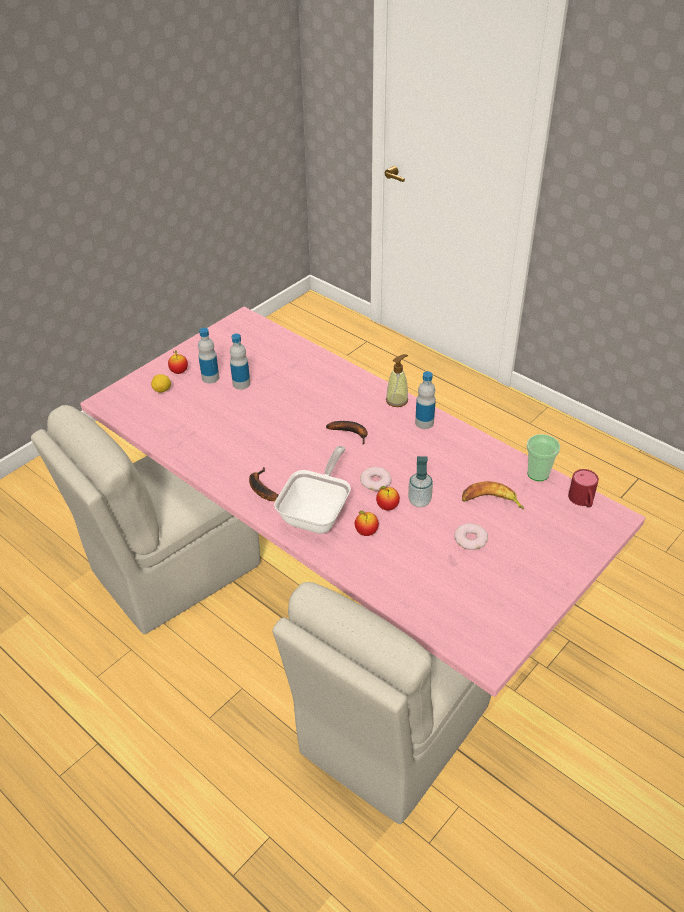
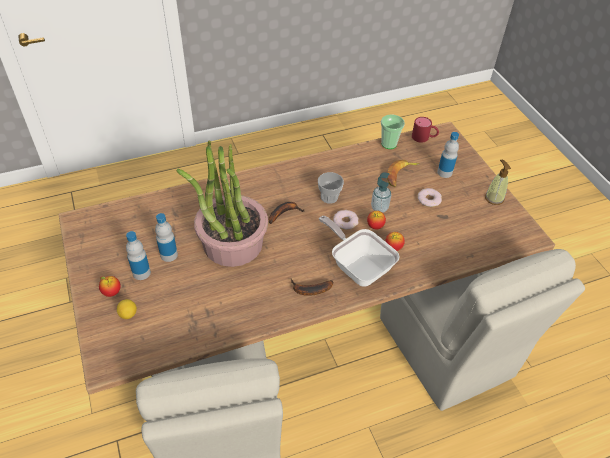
camera: 65 degrees left, 5 degrees up
(283, 415) = (232, 244): none -> potted plant
(344, 573) = (301, 315): pink dining table -> brown dining table
(397, 400) = (267, 174): soap dispenser -> soap dispenser (494, 198)
(402, 456) = (329, 197): none -> cup
(424, 423) = (302, 171): bottle -> bottle (444, 172)

